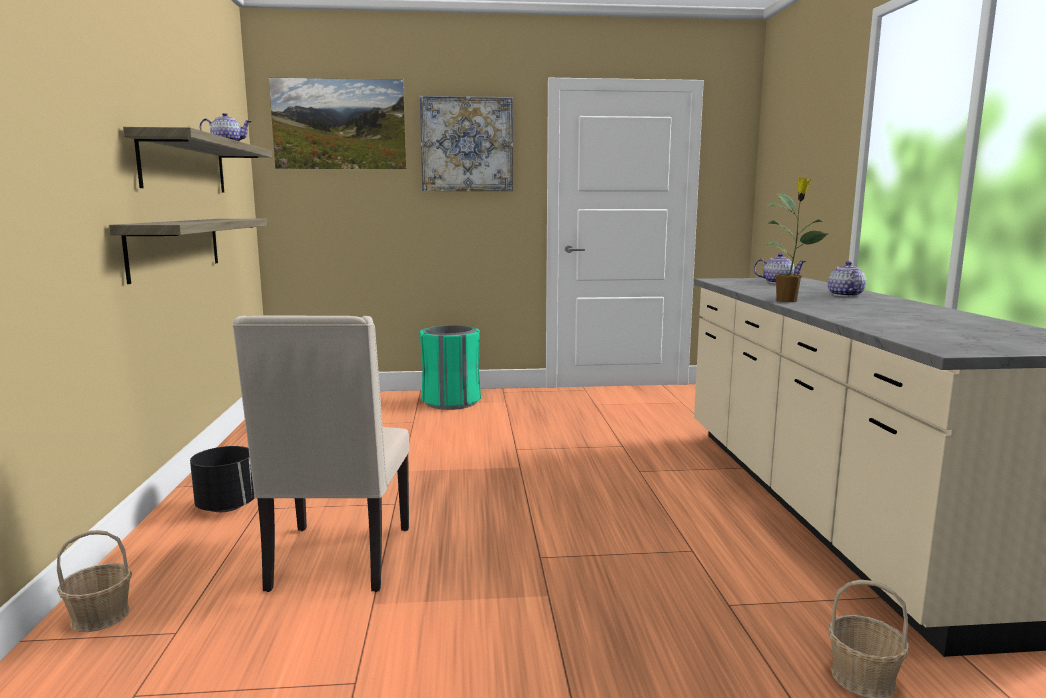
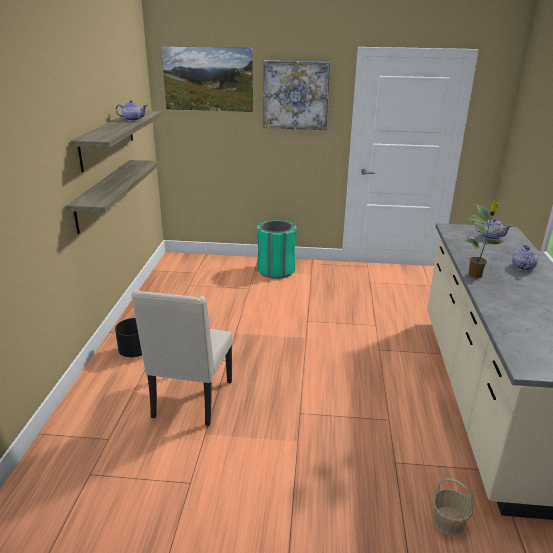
camera: 10 degrees right, 15 degrees up
(100, 616) = (73, 423): basket -> none

